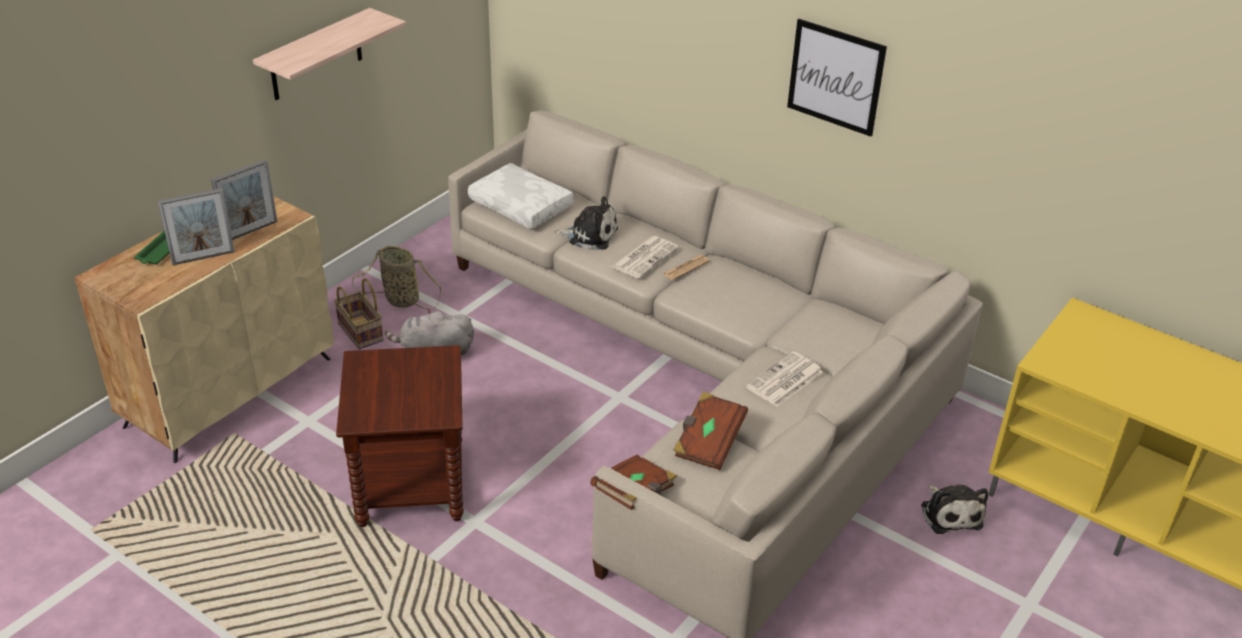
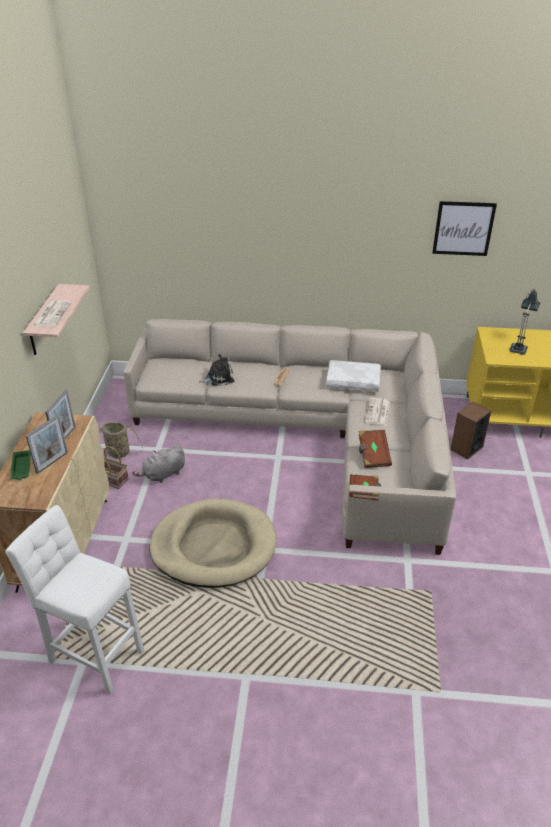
camera: 30 degrees left, 0 degrees up
(140, 549) = (93, 653): none -> white stool
(409, 484) = (213, 546): brown side table -> beige dog bed
(522, 205) = (169, 375): white pillow -> white pillow (353, 381)
(645, 257) = (257, 378): newspaper -> newspaper (52, 314)
(835, 77) = (335, 251): picture -> picture (463, 228)
(950, 513) = (466, 448): plush toy -> speaker
(1114, 361) = (519, 347): none -> table lamp

